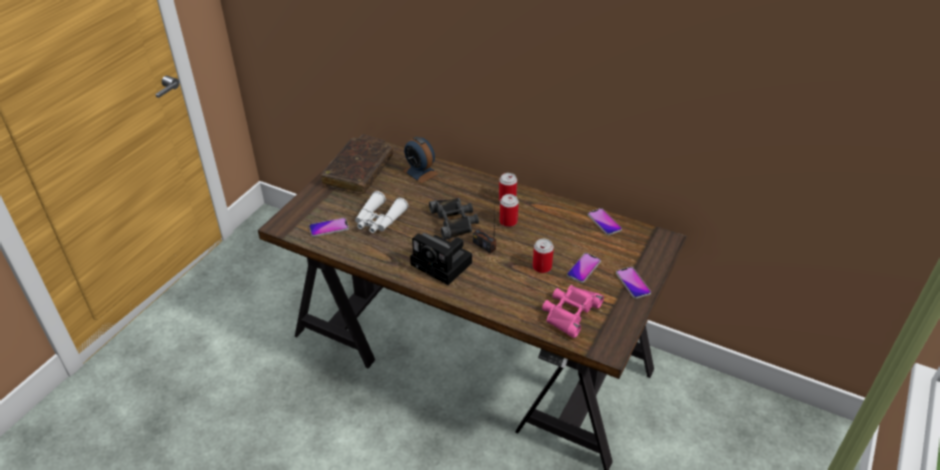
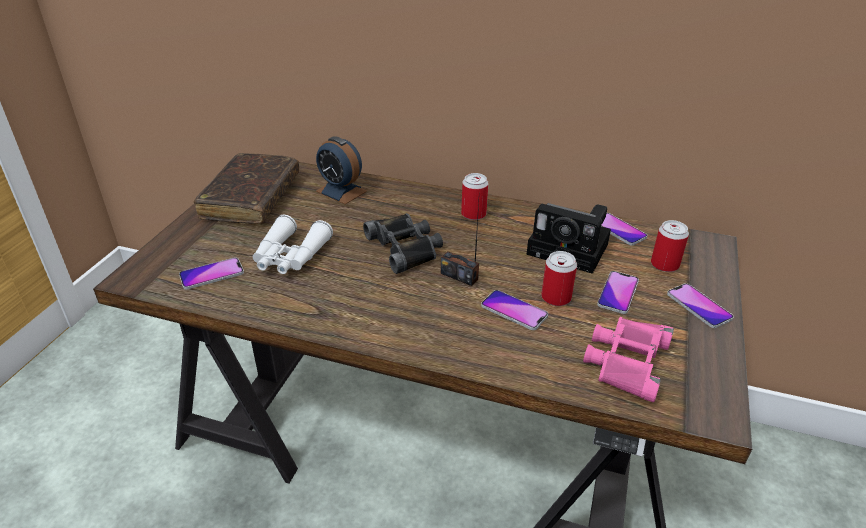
camera: 10 degrees left, 5 degrees down
(443, 264) = (404, 309): camera -> camera (571, 250)
(508, 221) = (484, 241): can -> can (664, 265)
(512, 273) = (514, 311): none -> phone

